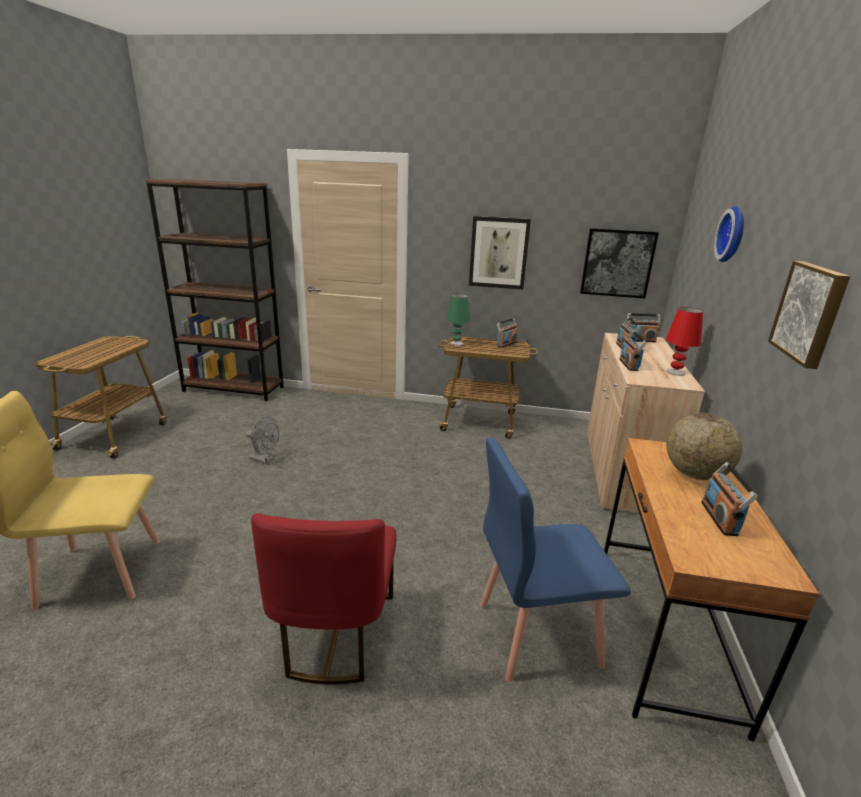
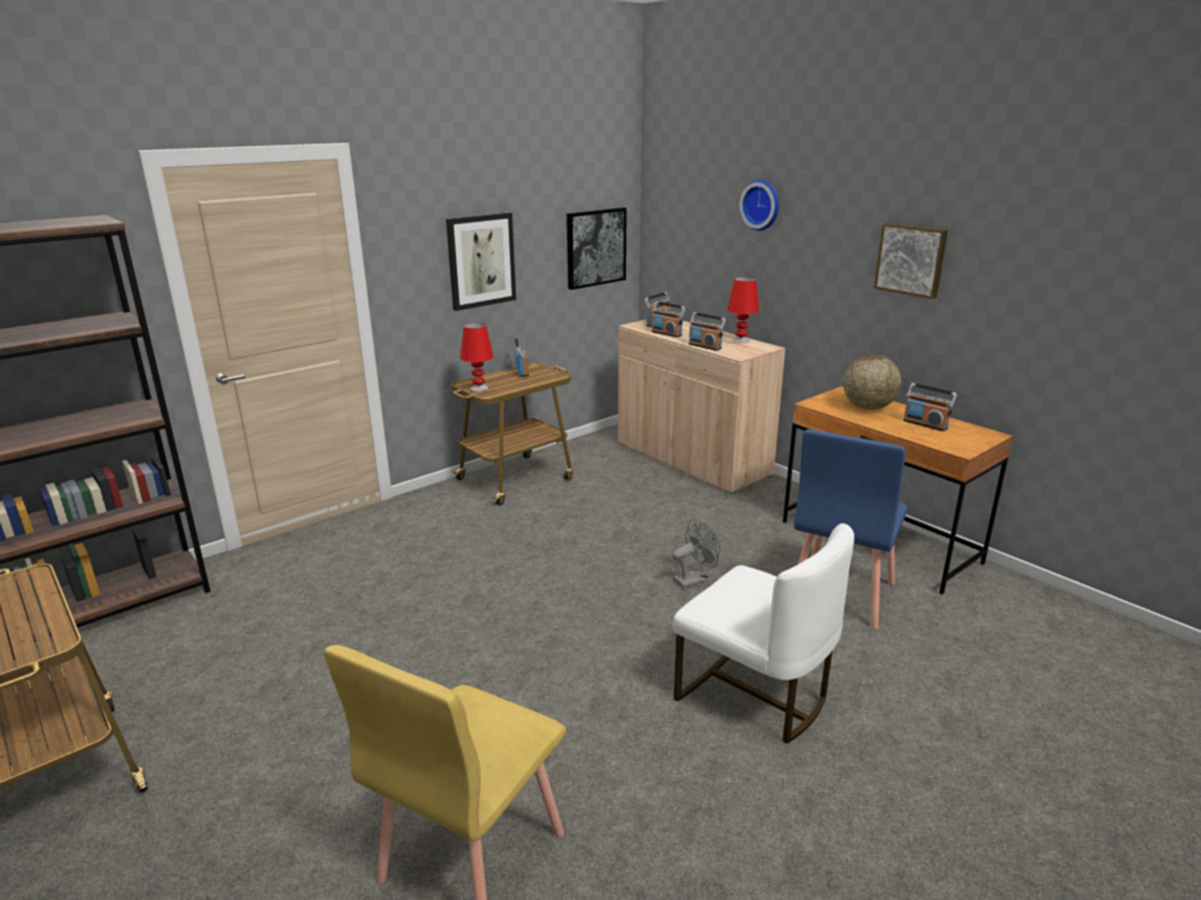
camera: 50 degrees left, 0 degrees up
(264, 459) = (380, 643): grey fan -> grey fan (695, 579)
(335, 633) = (754, 695): red chair -> white chair
(456, 343) = (479, 388): green table lamp -> red table lamp

